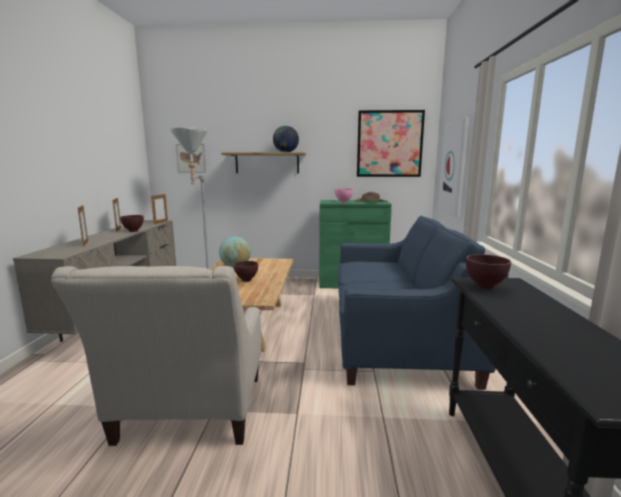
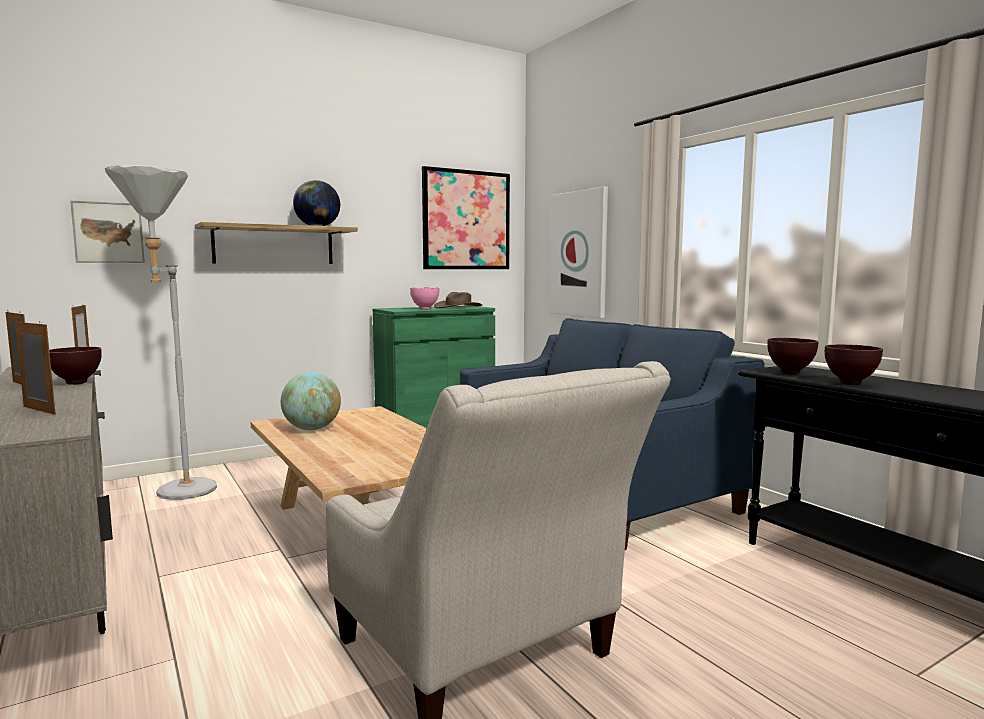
camera: 35 degrees left, 5 degrees down
(247, 280) = (379, 441): brown bowl -> brown bowl (850, 383)

